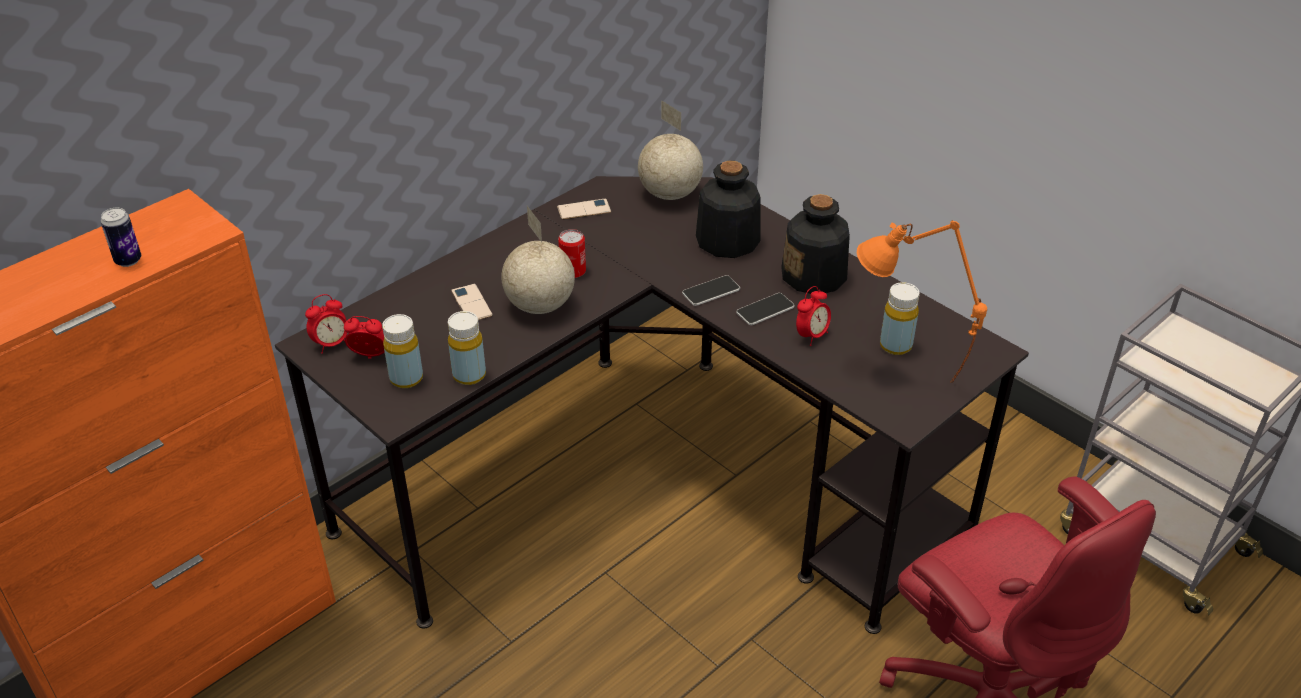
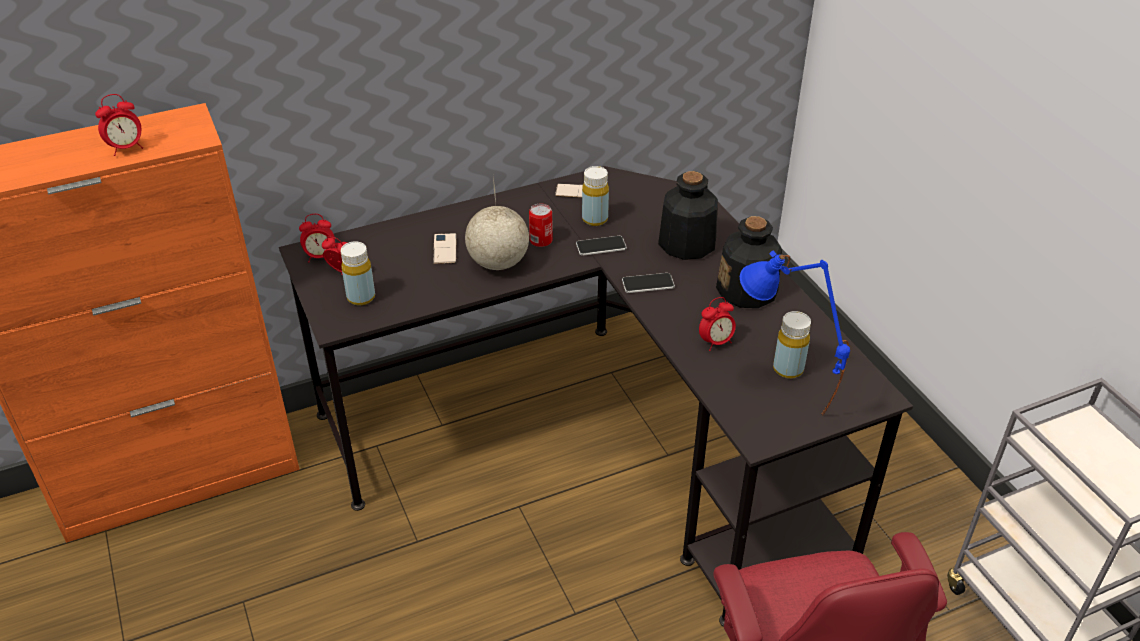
camera: 20 degrees right, 0 degrees up
(128, 260) = (126, 148): can -> alarm clock
(469, 375) = (411, 306): yellow bottle -> yellow bottle (595, 219)
(670, 194) = (658, 194): globe -> none
(765, 310) = (686, 310): phone -> phone (601, 246)
(904, 380) = (778, 402): orange table lamp -> blue table lamp

